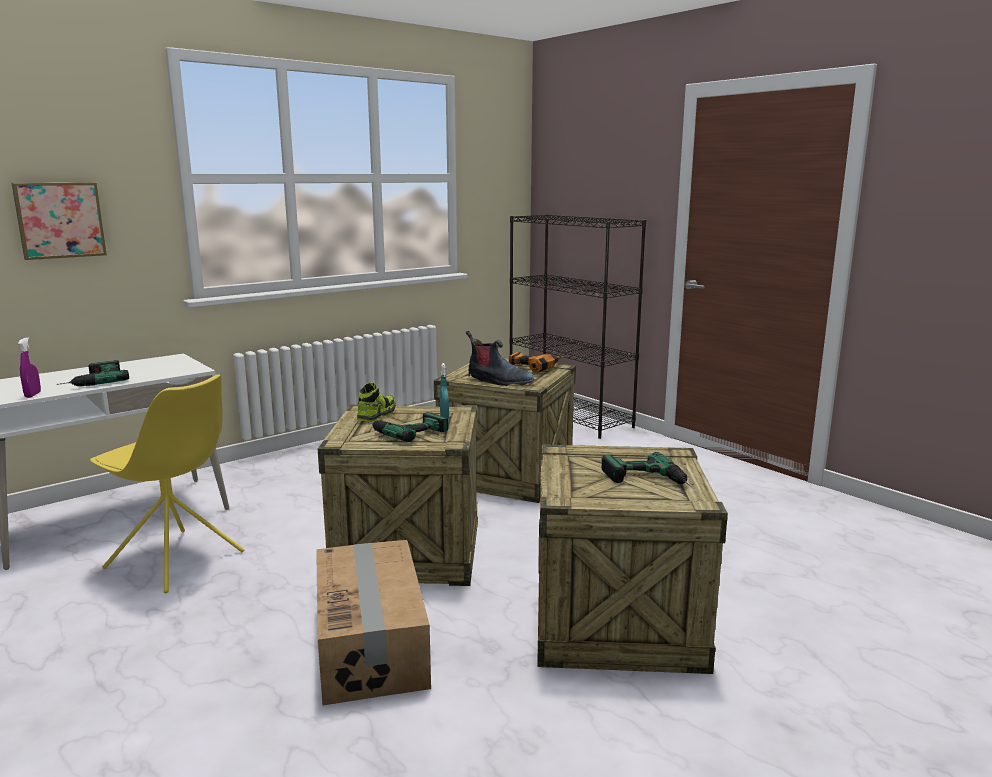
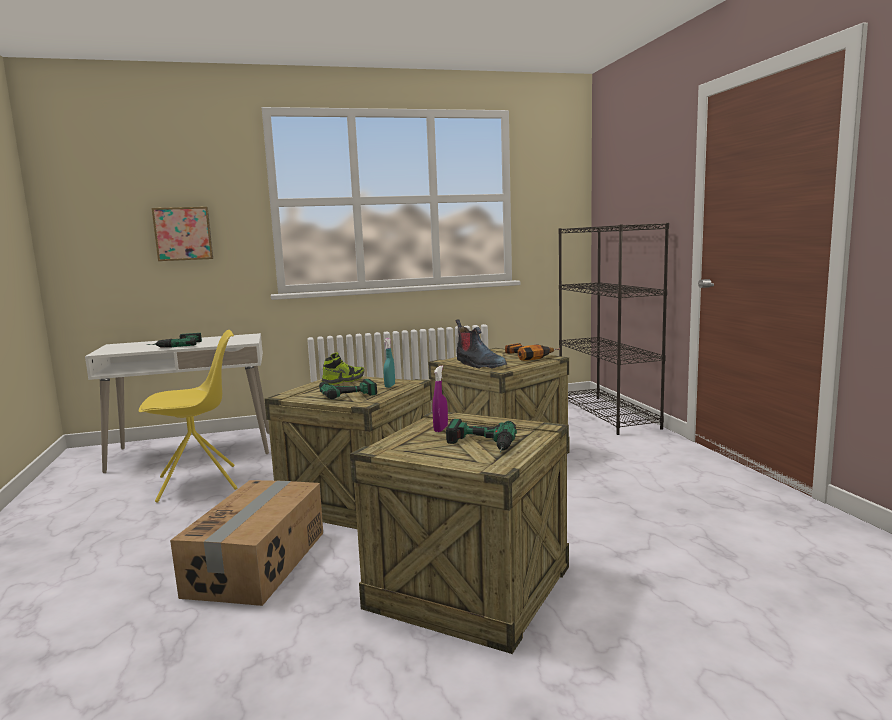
camera: 25 degrees right, 5 degrees down
(33, 395) = (129, 351): purple spray bottle -> purple spray bottle (441, 429)
(176, 561) = (200, 483): yellow chair -> yellow chair turned 75 degrees counterclockwise

